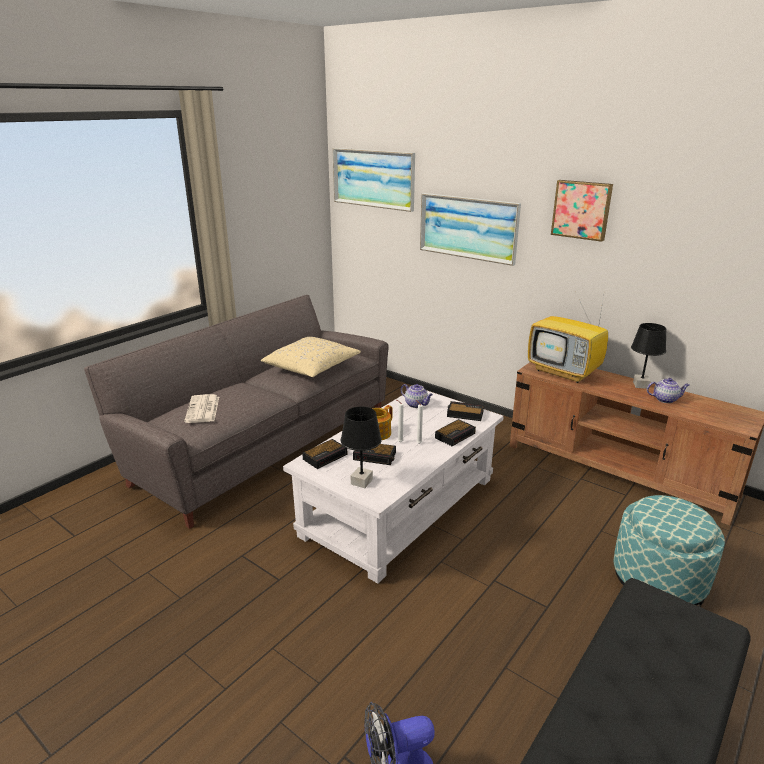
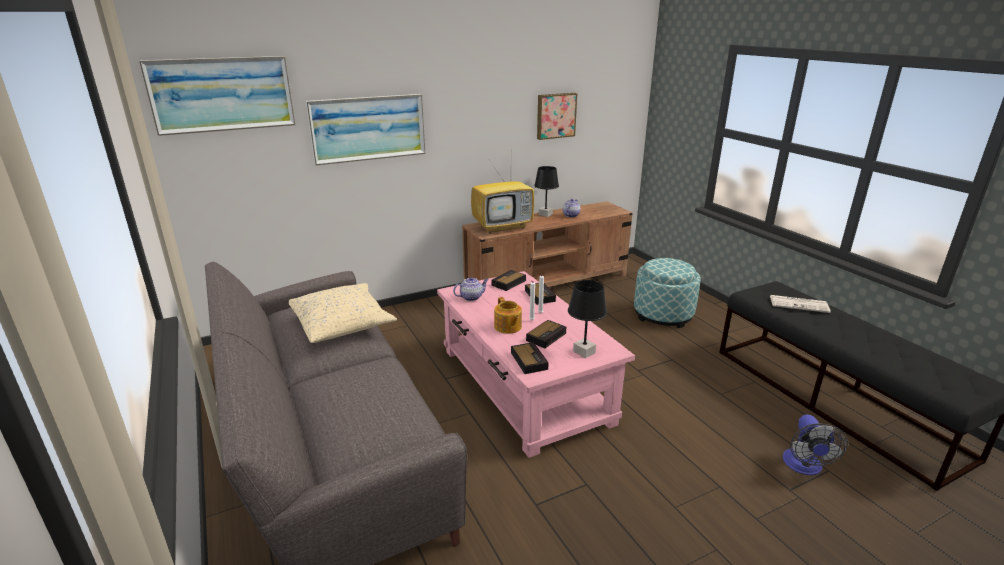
camera: 65 degrees left, 0 degrees up
(203, 410) = (372, 414): newspaper -> newspaper (799, 304)
(400, 506) = (523, 384): white coffee table -> pink coffee table
(581, 209) = (474, 90): picture -> picture (555, 115)

